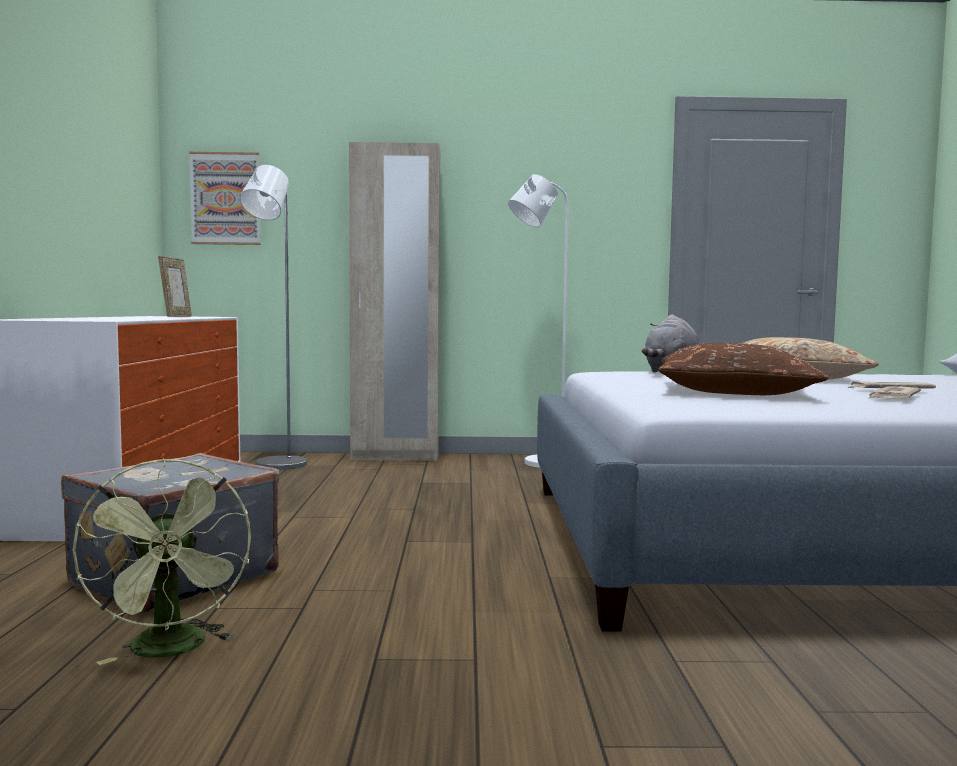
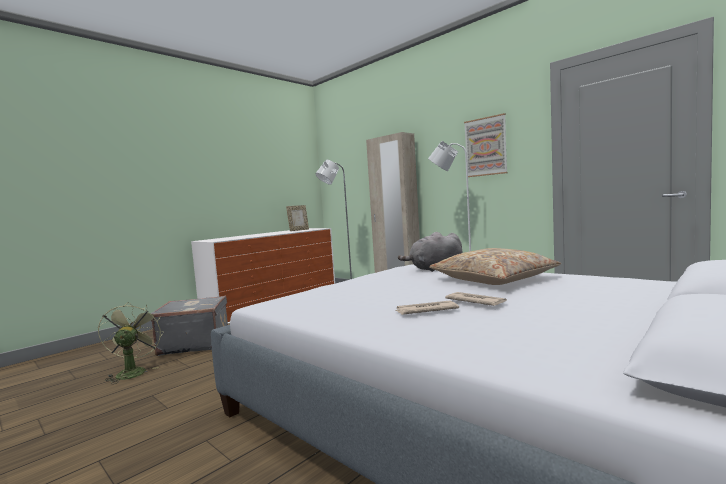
camera: 45 degrees right, 0 degrees up
(172, 650) = (132, 372): green fan -> green fan turned 150 degrees clockwise
(225, 199) = (338, 173): picture -> picture (485, 146)
(734, 391) = (369, 292): brown pillow -> none

